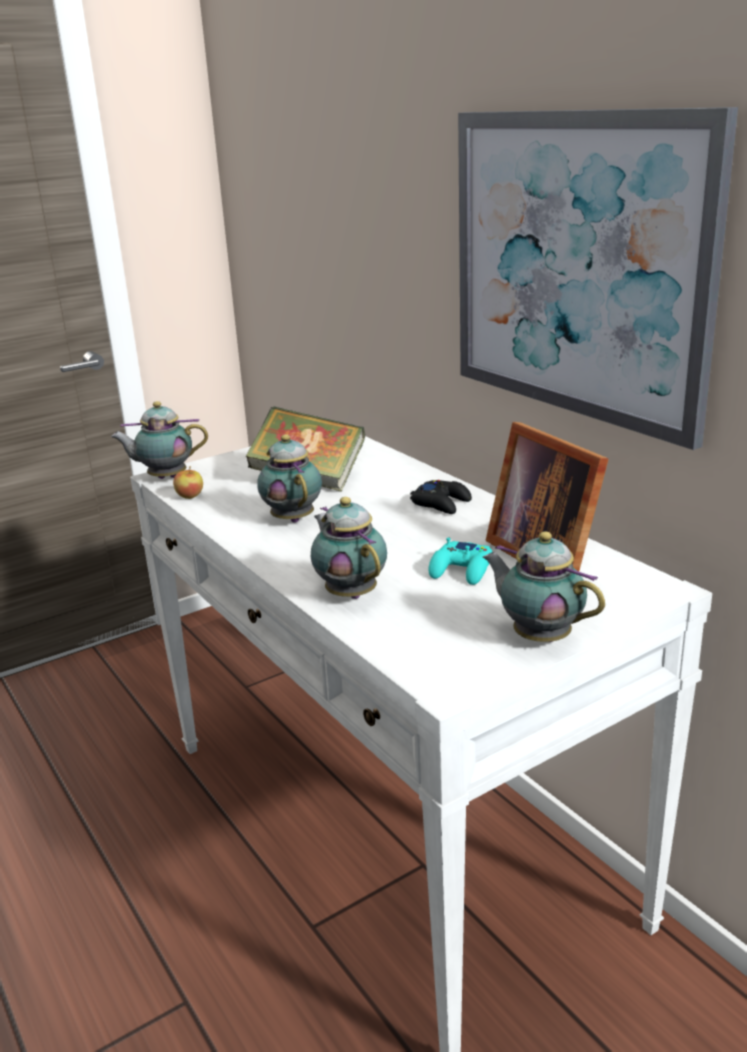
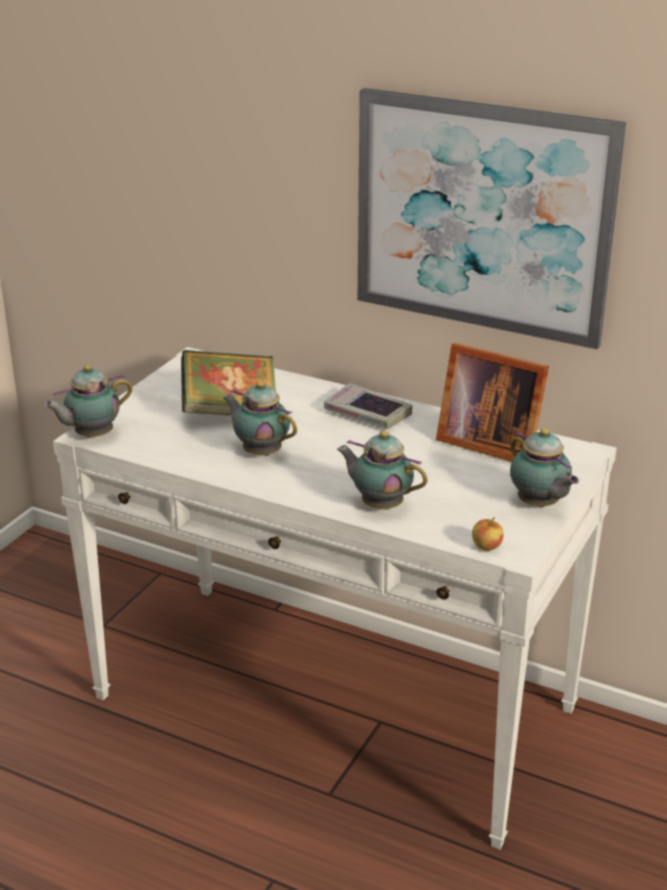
camera: 30 degrees left, 5 degrees up
(190, 496) = (142, 450): apple -> apple (486, 547)
(441, 503) = (367, 413): black game controller -> book
(462, 570) = (441, 468): turquoise game controller -> none
(538, 636) = (539, 505): teapot -> teapot turned 135 degrees counterclockwise

